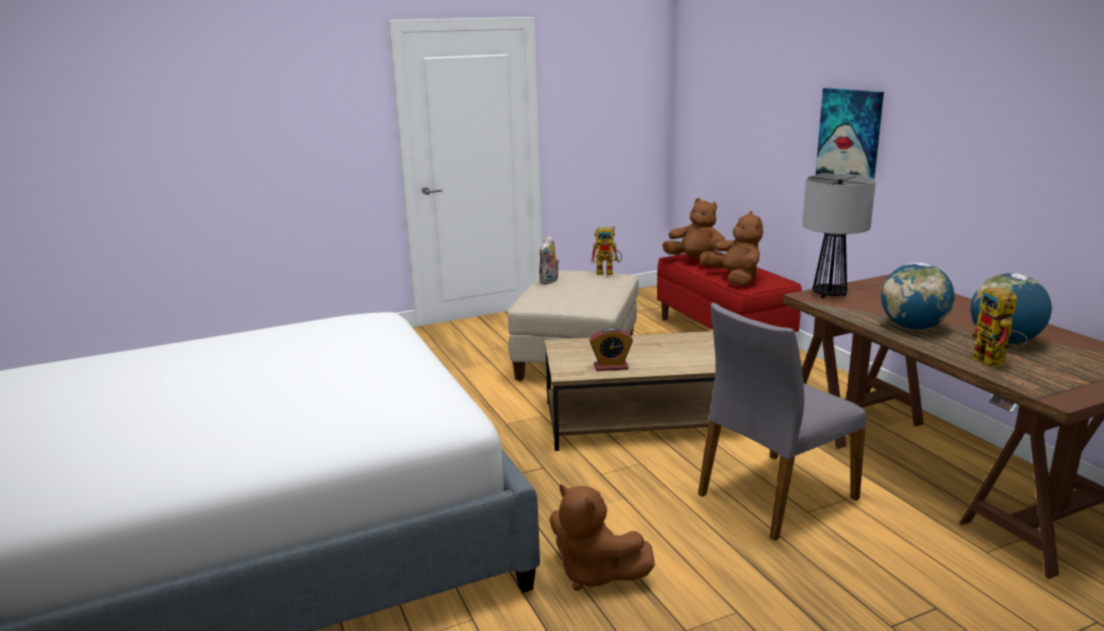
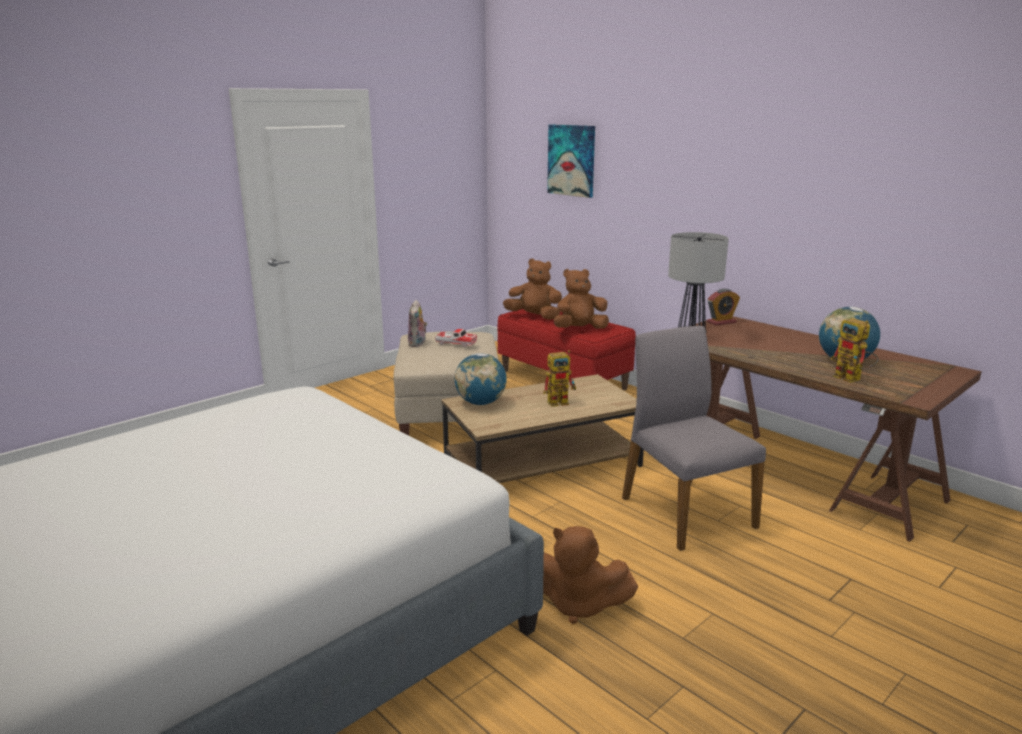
camera: 20 degrees left, 0 degrees up
(586, 283) = (456, 343): none -> toy car
(609, 272) = (468, 331): toy robot -> toy robot (561, 402)
(611, 367) = (520, 417): alarm clock -> alarm clock (721, 322)
(736, 279) = (579, 329): brown plush toy -> brown plush toy turned 75 degrees counterclockwise
(774, 496) = (685, 511): grey chair -> grey chair turned 120 degrees clockwise
(850, 135) = (675, 199): picture -> picture (572, 160)
(913, 327) = (774, 356): globe -> globe (481, 403)

